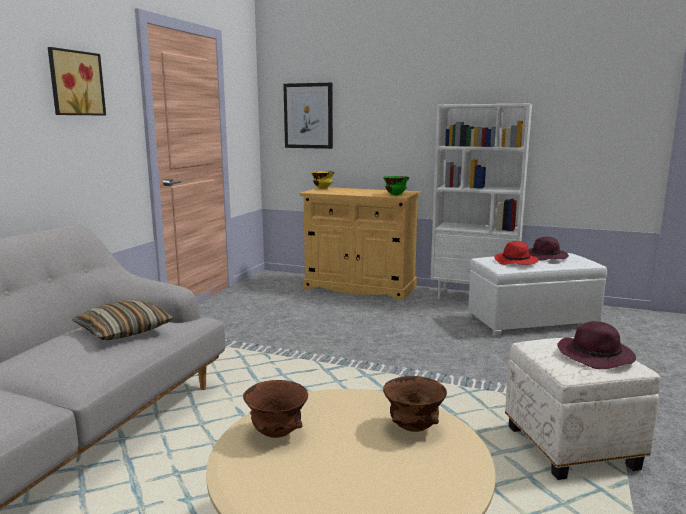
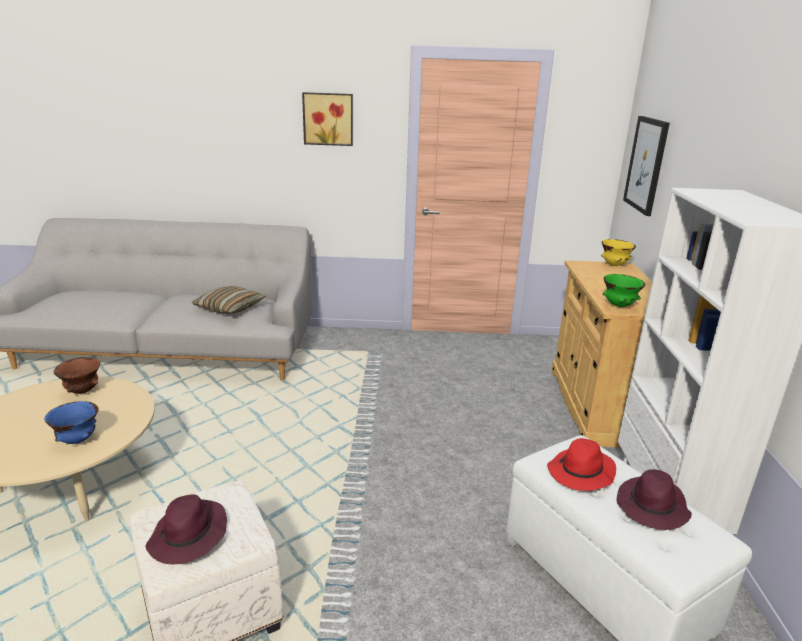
camera: 70 degrees right, 10 degrees up
(412, 428) = (78, 440): brown bowl -> blue bowl

